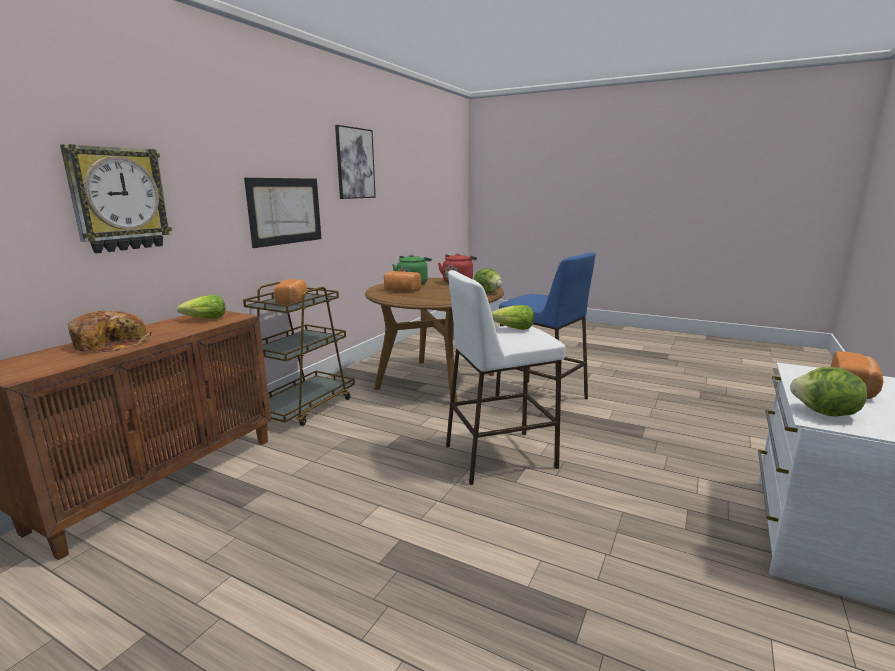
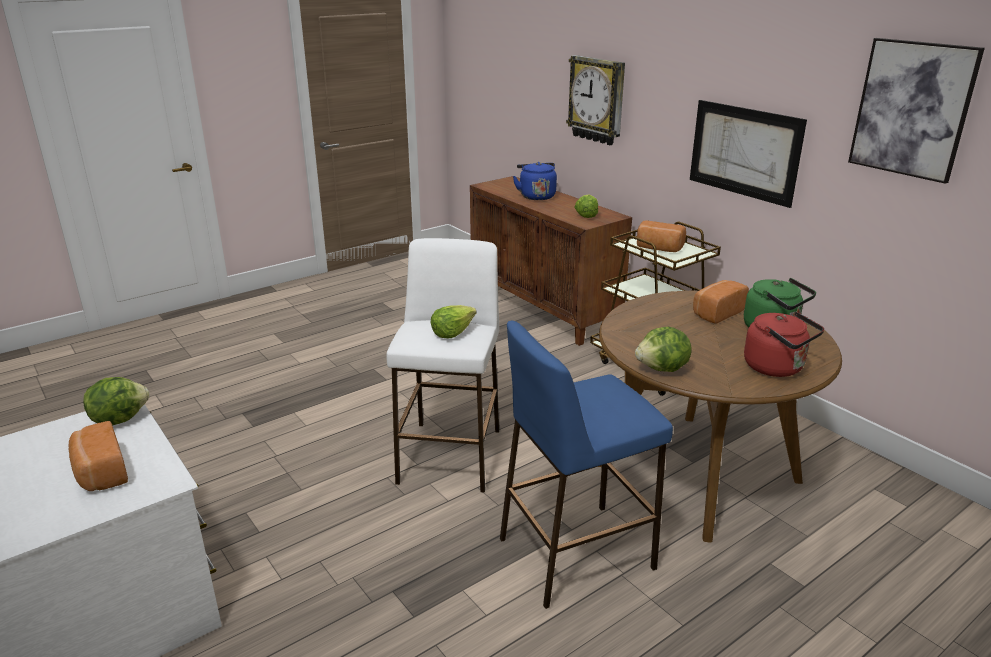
camera: 115 degrees right, 10 degrees up
(112, 343) = (536, 196): bread -> blue kettle

